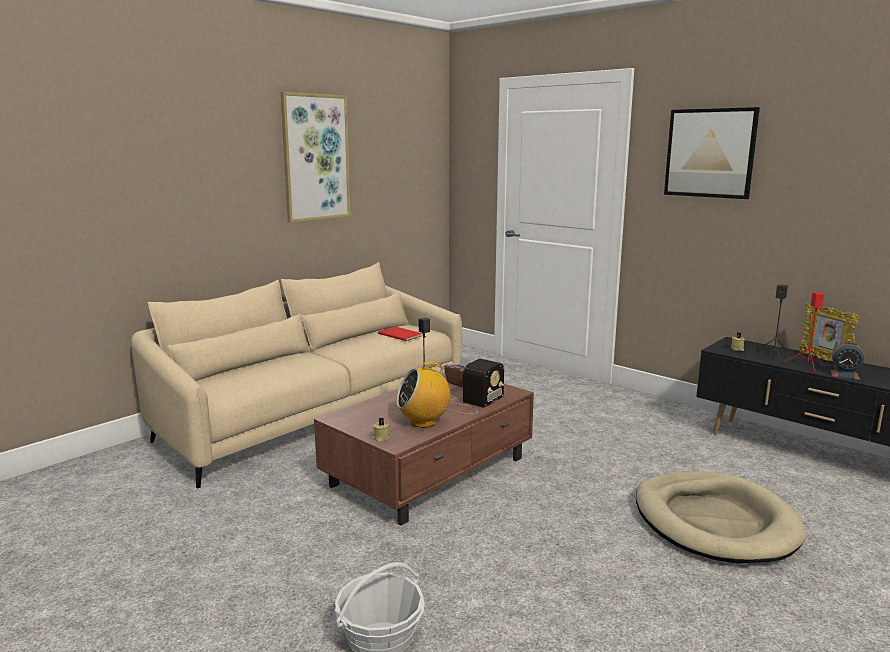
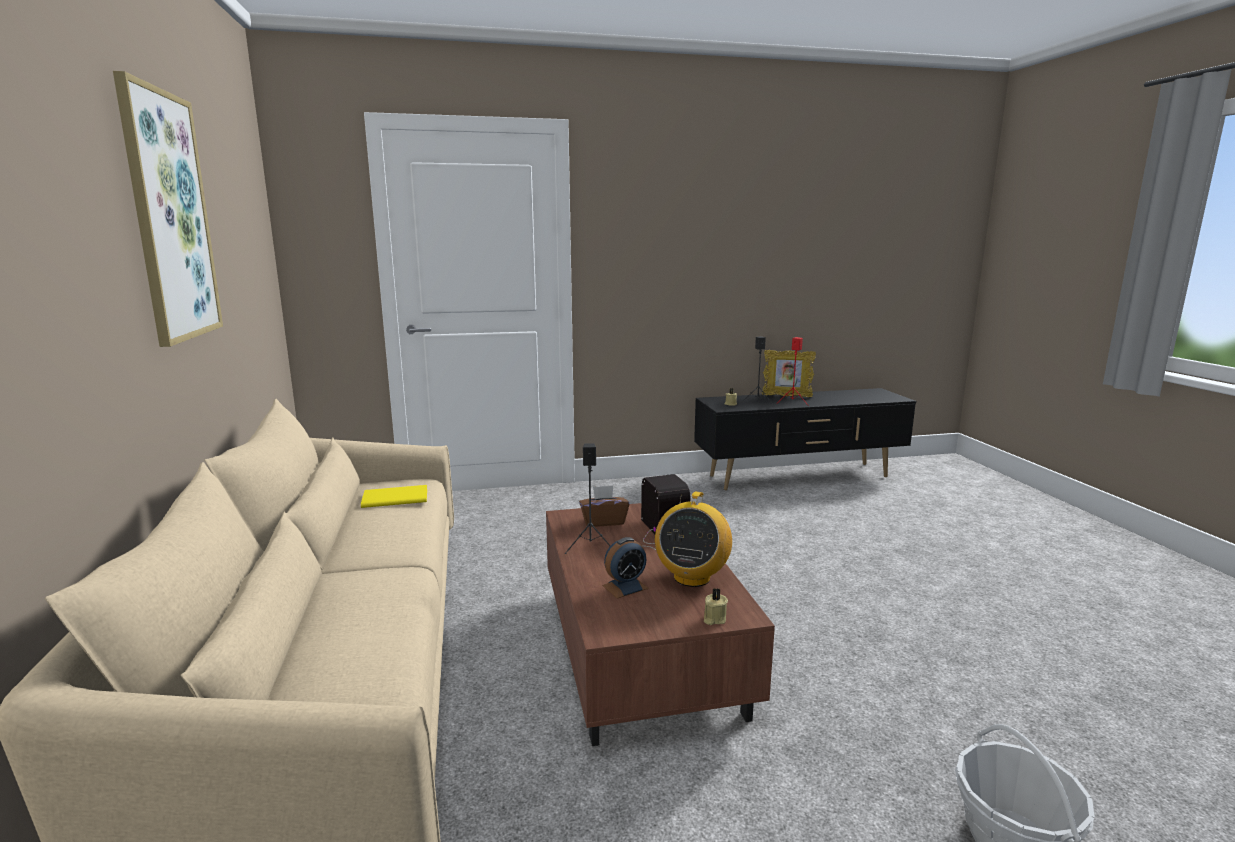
camera: 55 degrees left, 0 degrees up
(400, 334) = (393, 497): red book -> yellow book
(710, 153) = (662, 217): picture -> none
(714, 522) = (867, 553): beige dog bed -> none
(845, 375) = (823, 402): alarm clock -> alarm clock (625, 587)

